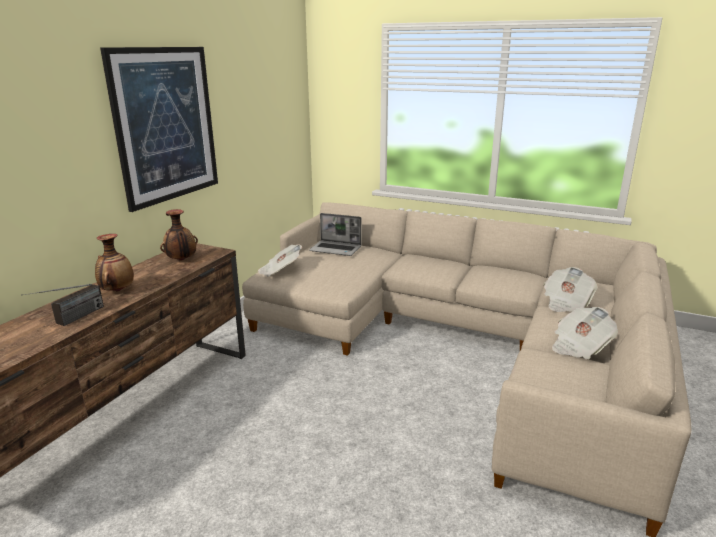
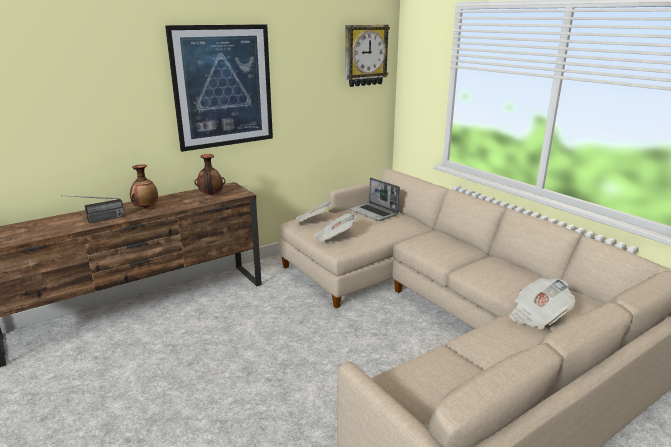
camera: 30 degrees right, 0 degrees up
(285, 82) = (365, 55): none -> wall clock
(579, 346) = (495, 362): newspaper -> newspaper (334, 238)

